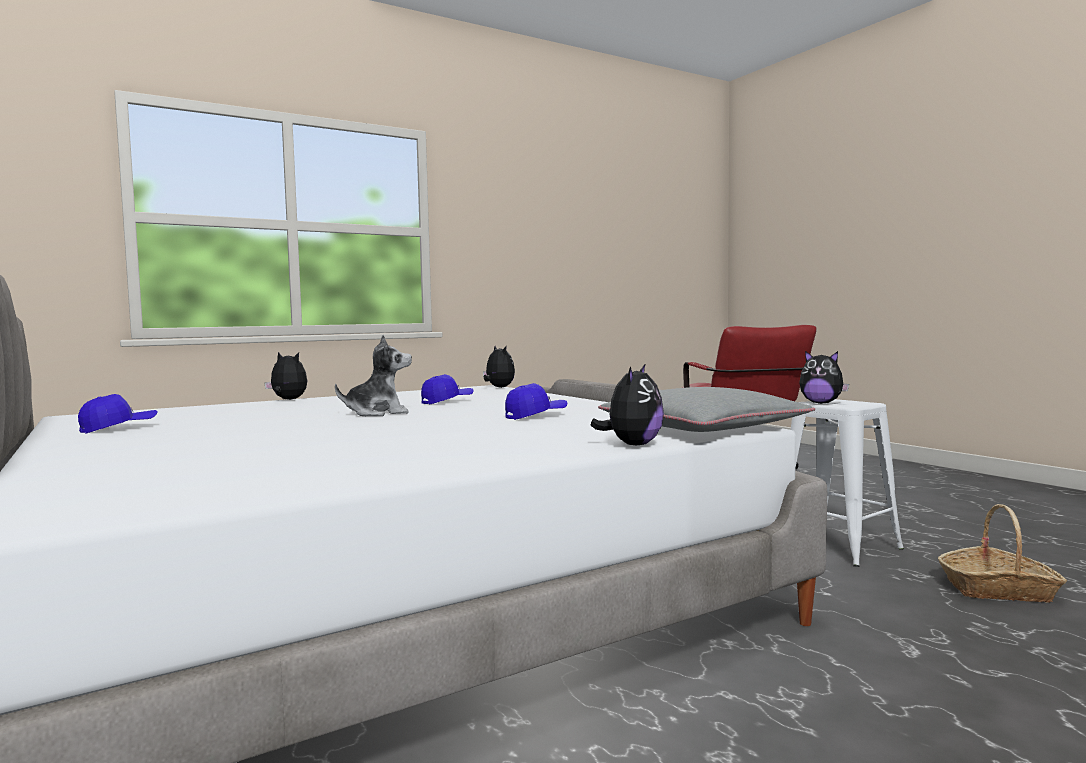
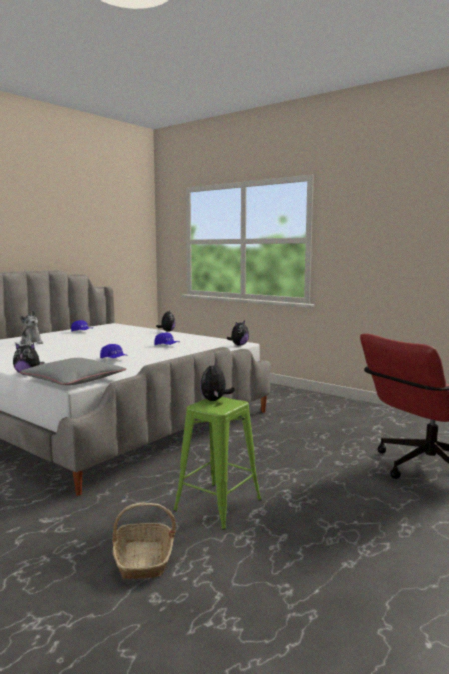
camera: 70 degrees right, 5 degrees up
(378, 413) = (122, 344): plush toy -> plush toy (32, 343)
(835, 545) = (218, 505): white stool -> green stool

